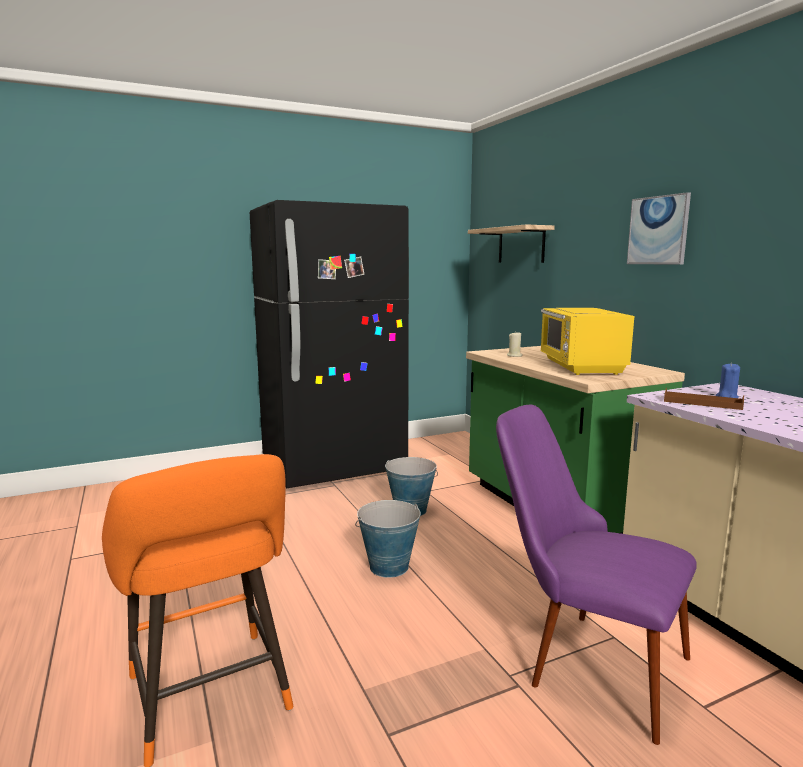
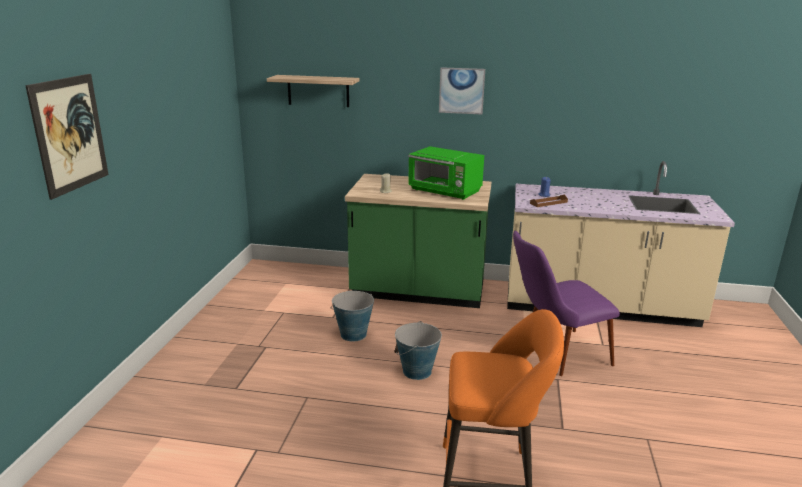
camera: 55 degrees left, 10 degrees up
(199, 237) = (70, 134): none -> picture
(333, 467) = (229, 335): black fridge -> none
(580, 367) = (445, 191): yellow microwave -> green microwave

